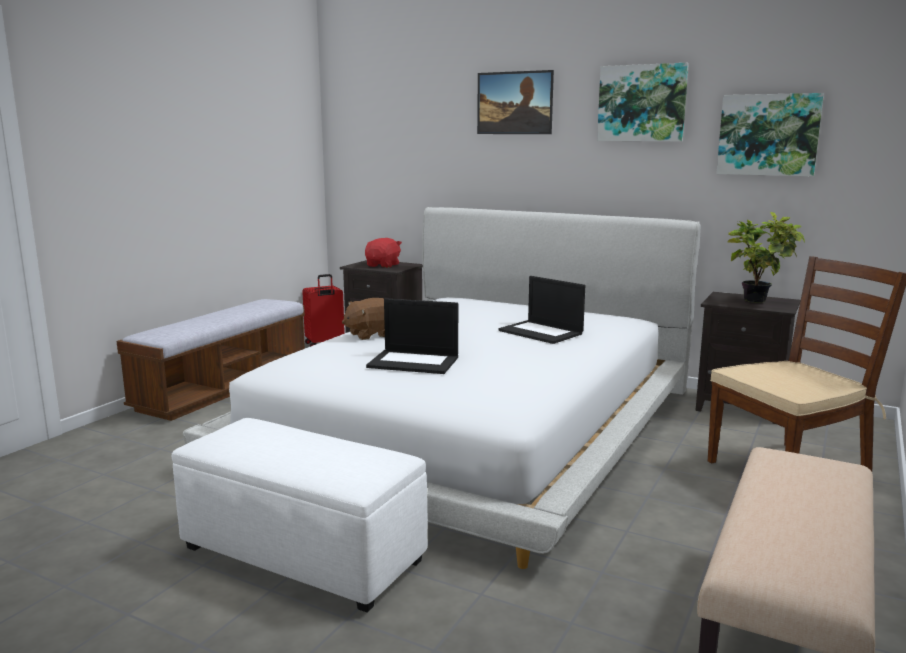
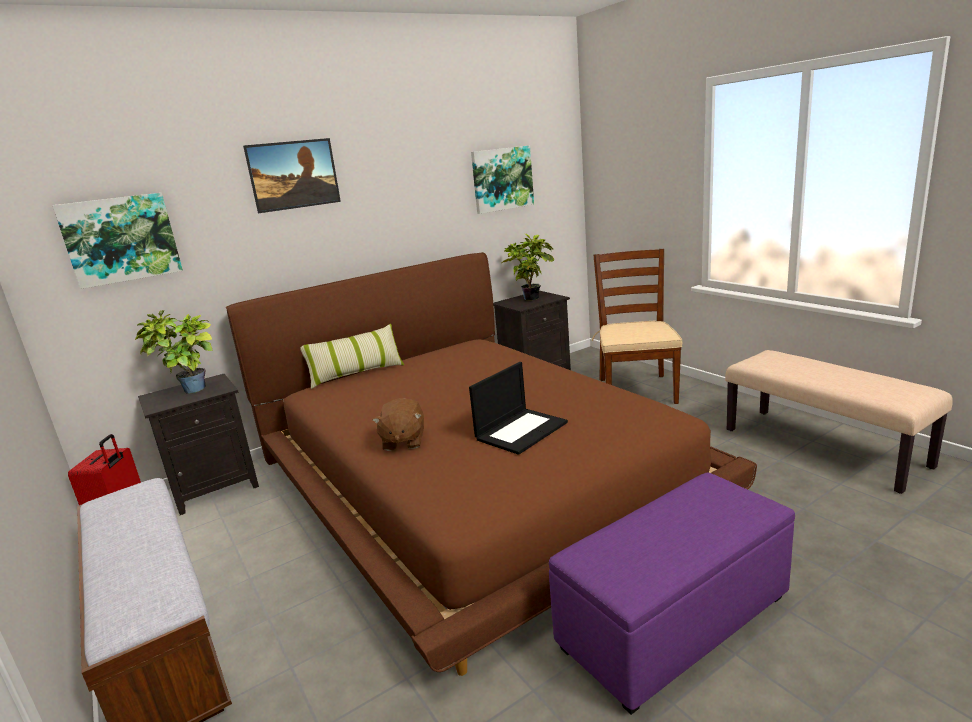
camera: 60 degrees left, 5 degrees up
(304, 555) = (675, 621): white ottoman -> purple ottoman
(383, 265) = (189, 392): red plush toy -> potted plant
(474, 426) = (473, 478): white bed -> brown bed
(495, 300) = (356, 374): none -> pillow
(542, 332) = (486, 371): laptop -> none
(642, 103) = (413, 163): picture -> picture (121, 239)

